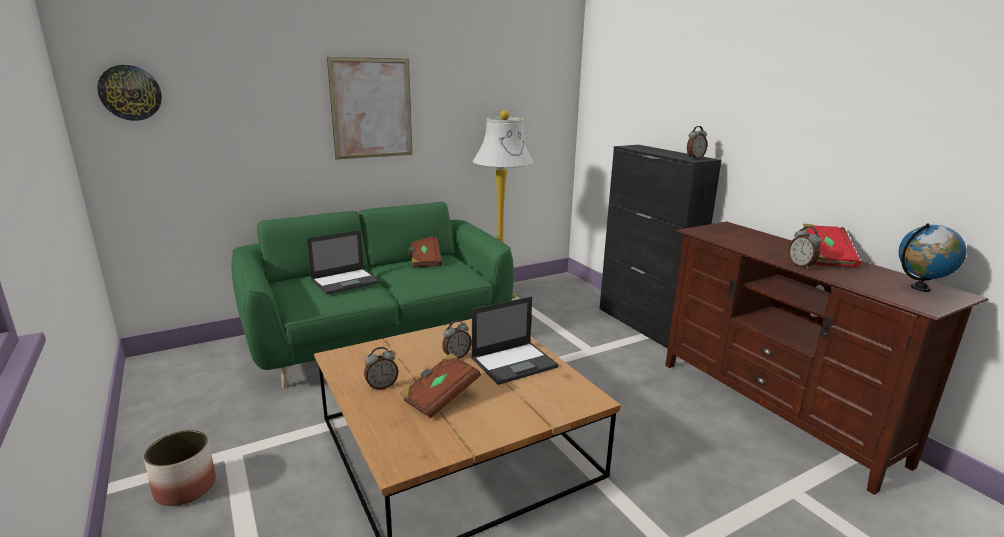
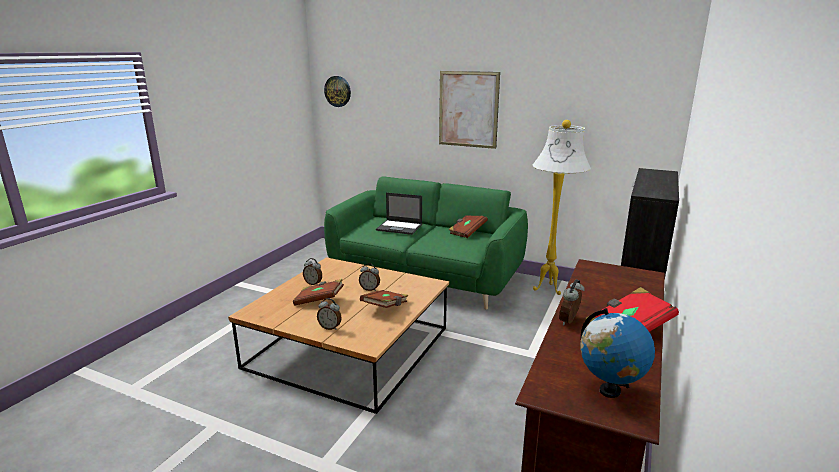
camera: 55 degrees right, 0 degrees up
(185, 487) = (251, 297): planter -> none
(515, 362) = (385, 307): laptop -> brown book
(694, 158) = (652, 193): alarm clock -> alarm clock (330, 327)

